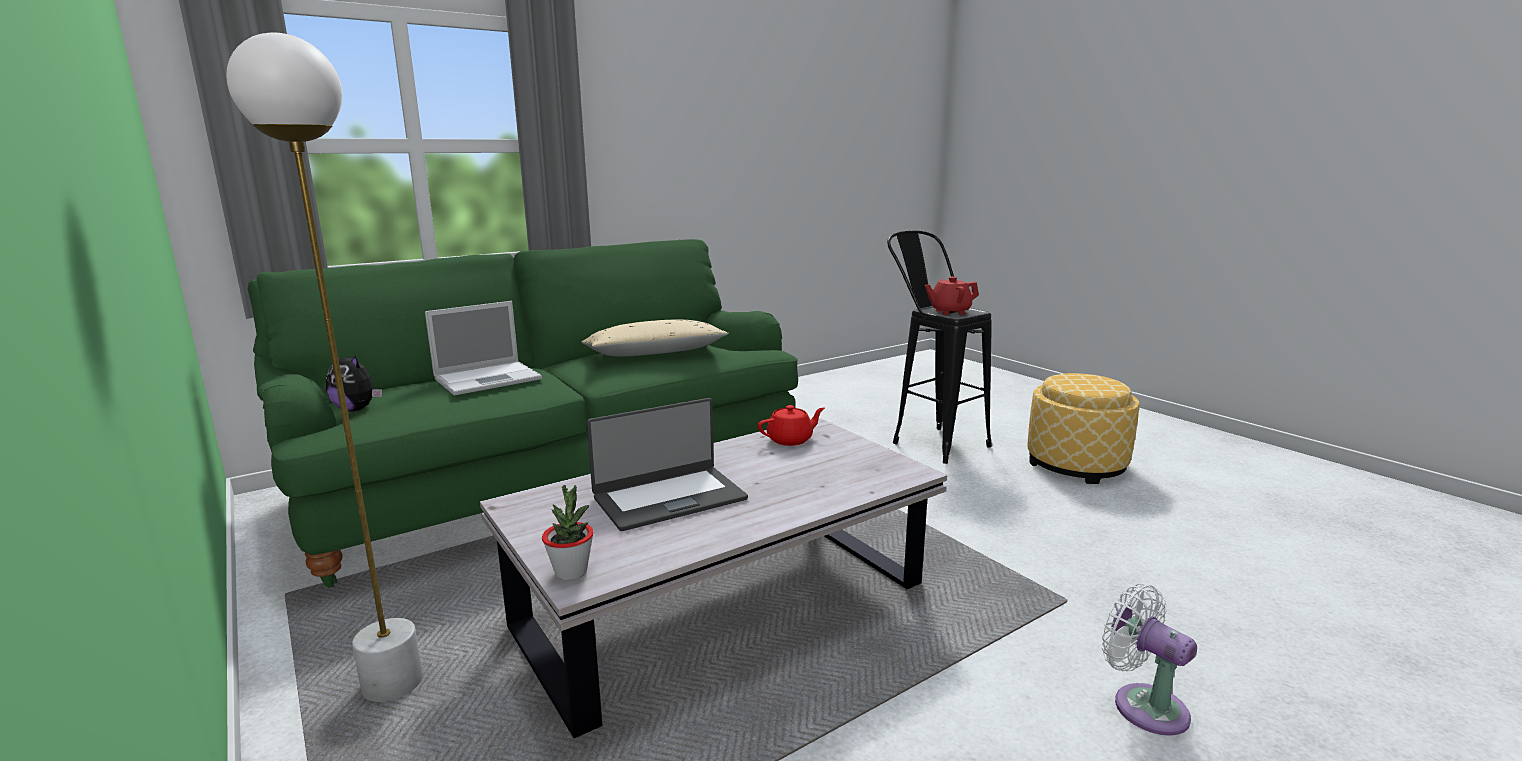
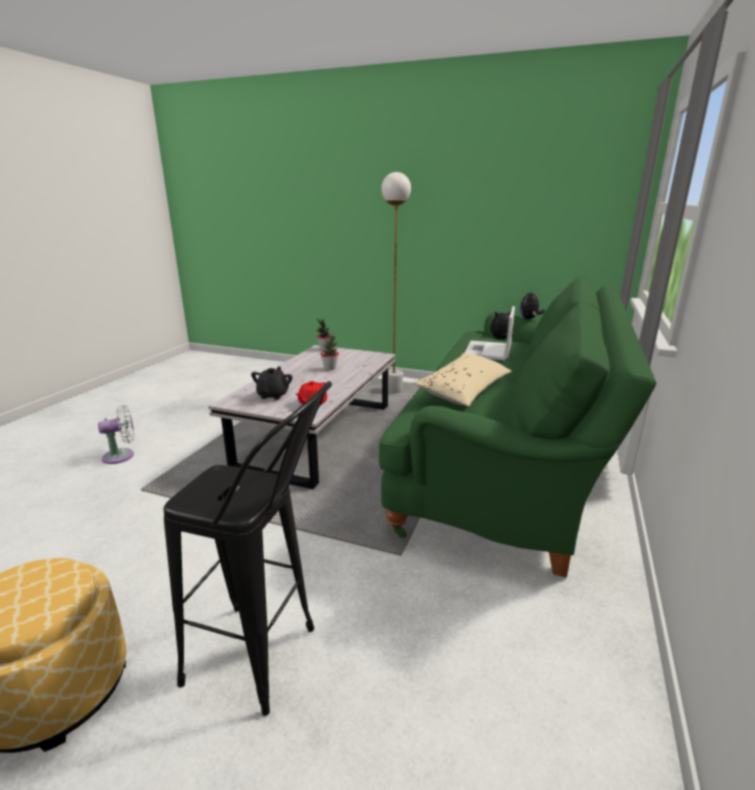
camera: 145 degrees right, 5 degrees up
(278, 376) = (529, 319): none -> plush toy
(669, 498) = (330, 368): laptop -> potted plant
(833, 466) = (273, 395): none -> black teapot
(949, 312) = (229, 483): red teapot -> none
(1143, 705) = (122, 456): white fan -> white fan turned 45 degrees counterclockwise

